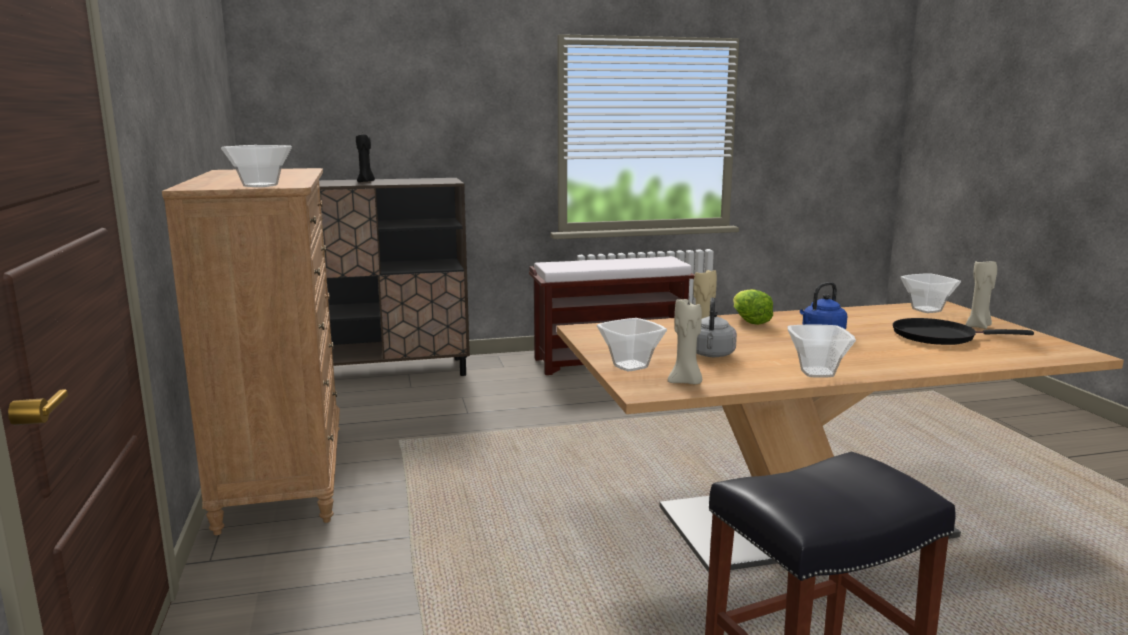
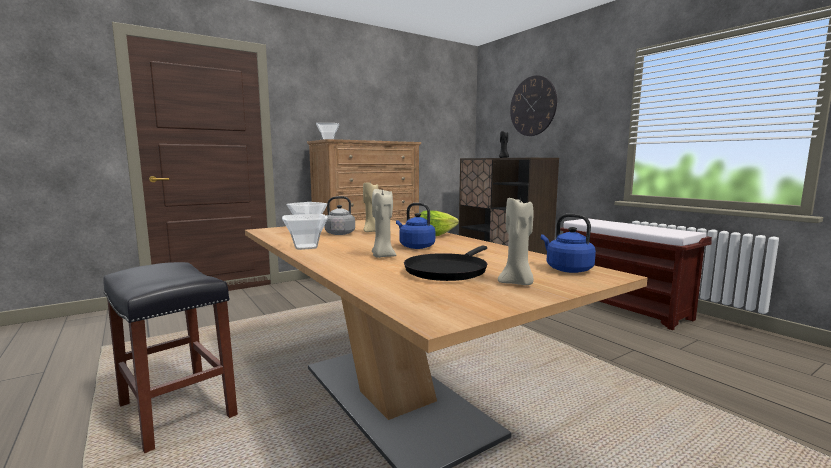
camera: 70 degrees right, 5 degrees down
(387, 90) = (533, 106): none -> wall clock
(686, 382) = (280, 233): beige candle -> beige candle (382, 256)
(926, 310) = (566, 269): bowl -> blue kettle
(939, 336) = (447, 270): black frying pan -> black frying pan turned 135 degrees counterclockwise

